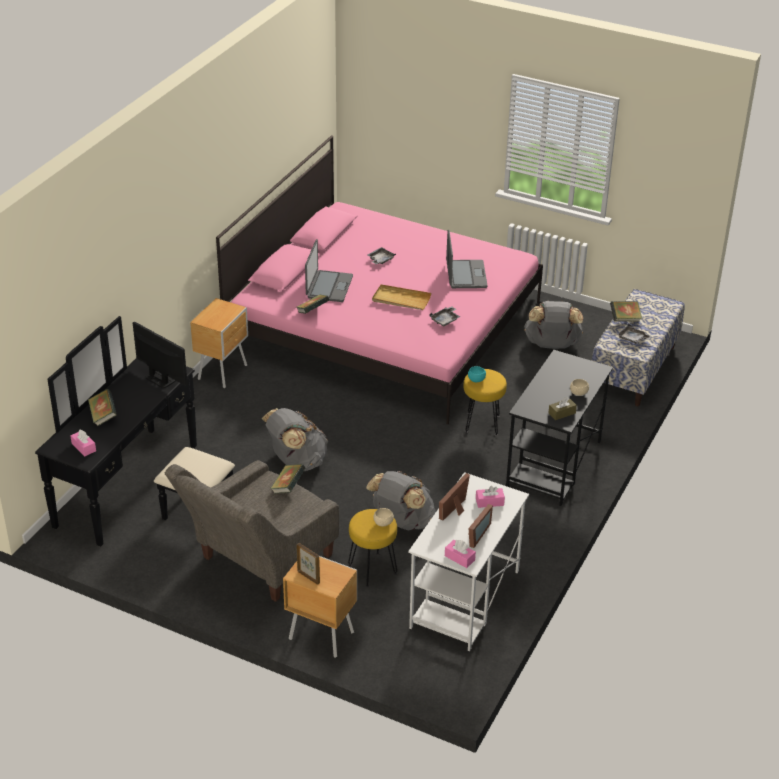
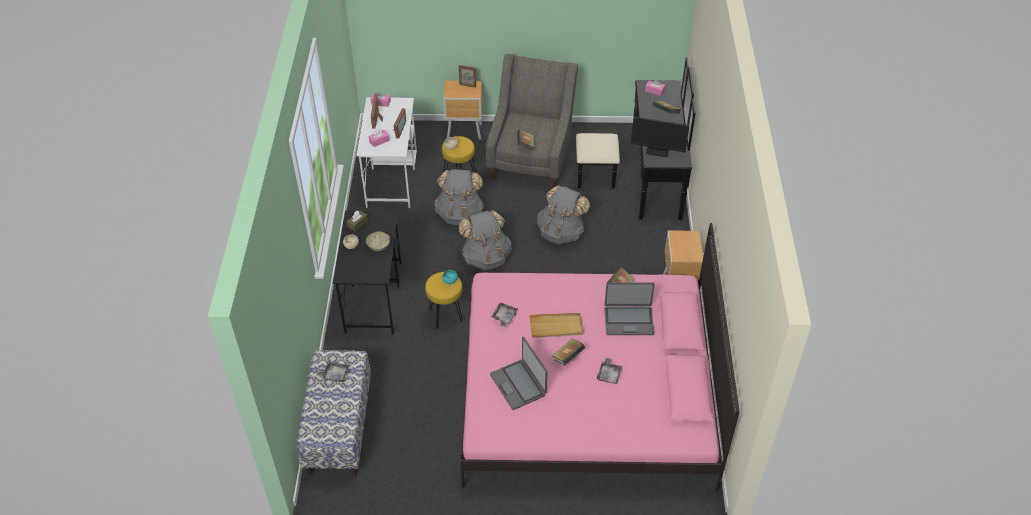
camera: 155 degrees right, 10 degrees up
(329, 287) = (628, 320): laptop -> laptop turned 75 degrees counterclockwise
(548, 383) = (379, 247): none -> bowl
(552, 345) = (425, 429): grey backpack -> grey backpack (486, 257)
(625, 319) = (348, 398): book -> book (568, 357)

